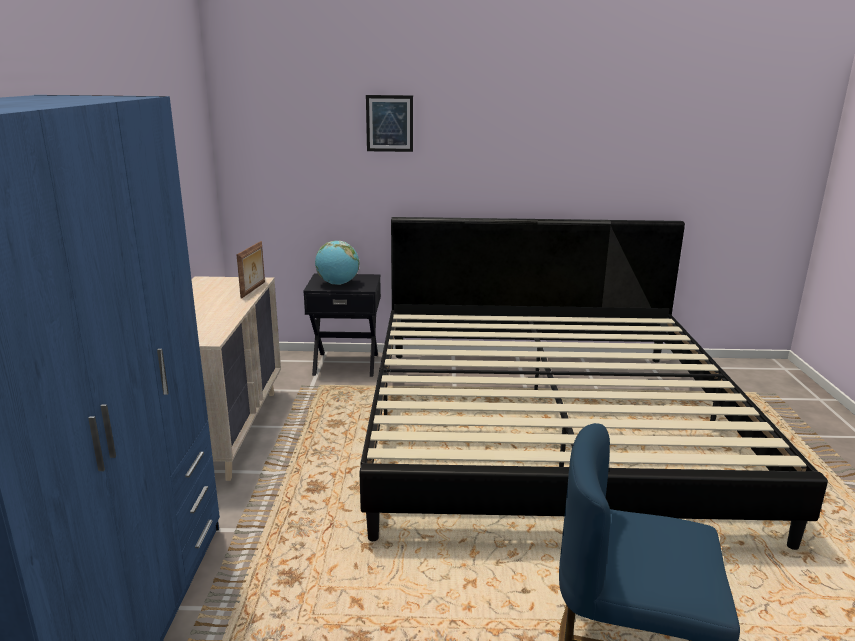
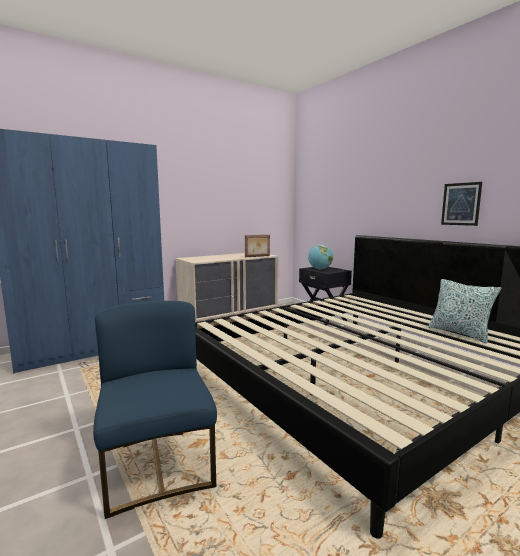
camera: 55 degrees right, 10 degrees down
(389, 123) = (363, 178): picture -> picture (461, 204)
(599, 332) = (459, 333): none -> pillow

